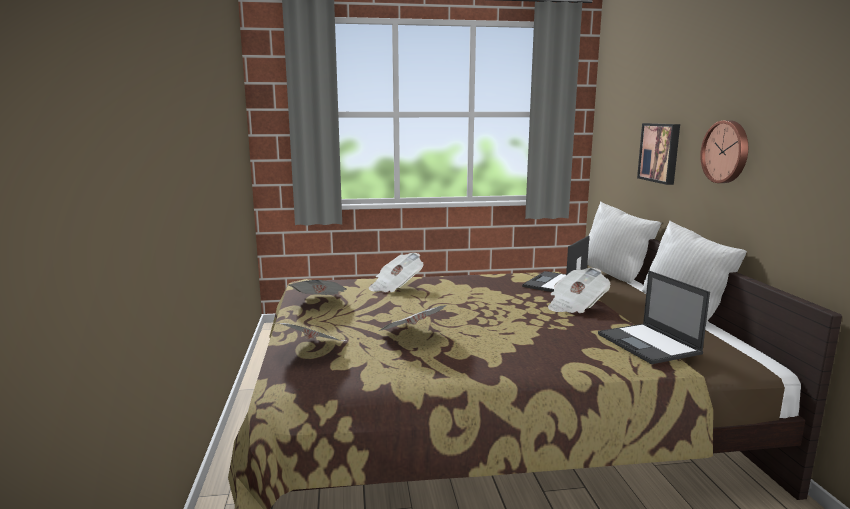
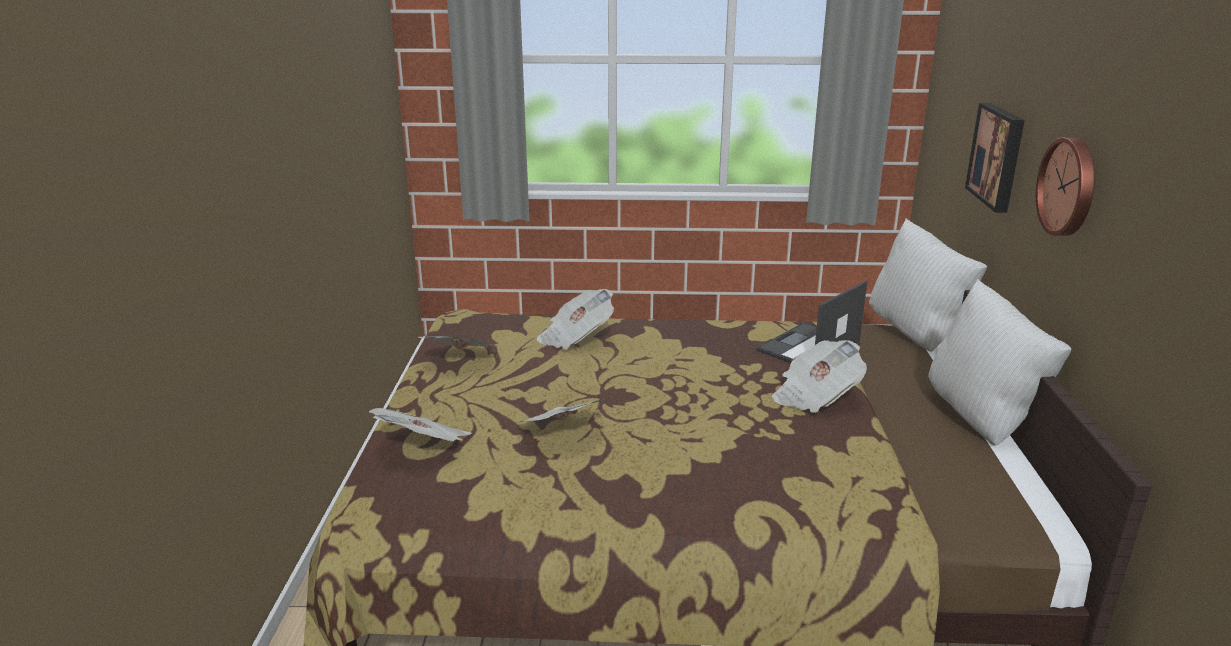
camera: 10 degrees right, 10 degrees up
(649, 344) = (884, 479): laptop -> none

